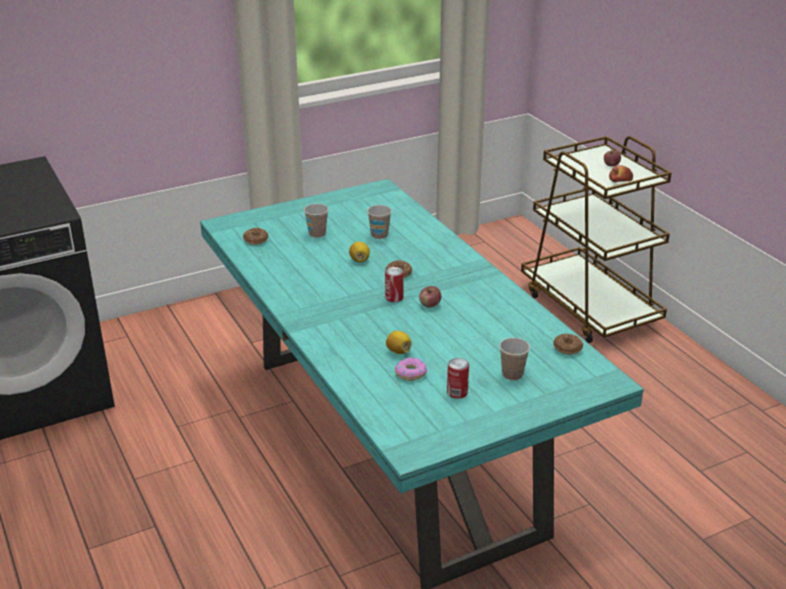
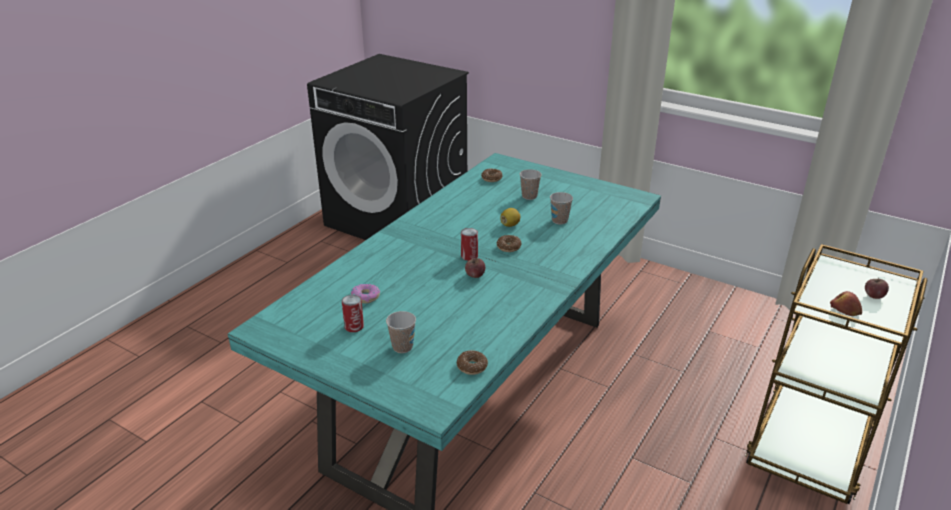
camera: 60 degrees right, 0 degrees up
(398, 351) = (392, 282): lemon -> none

